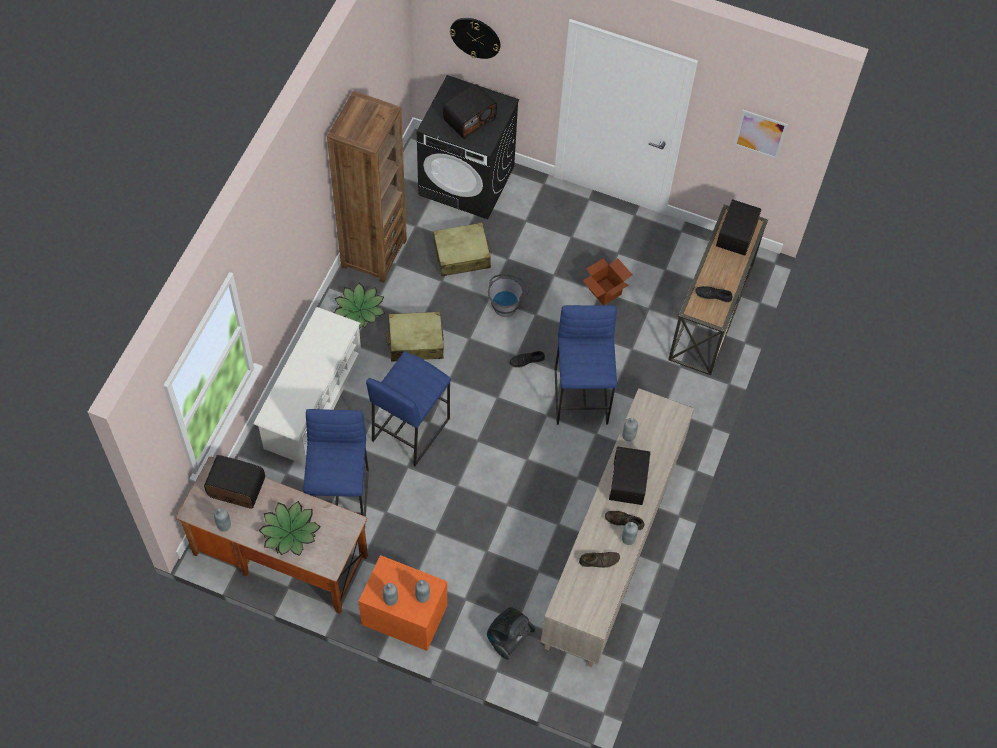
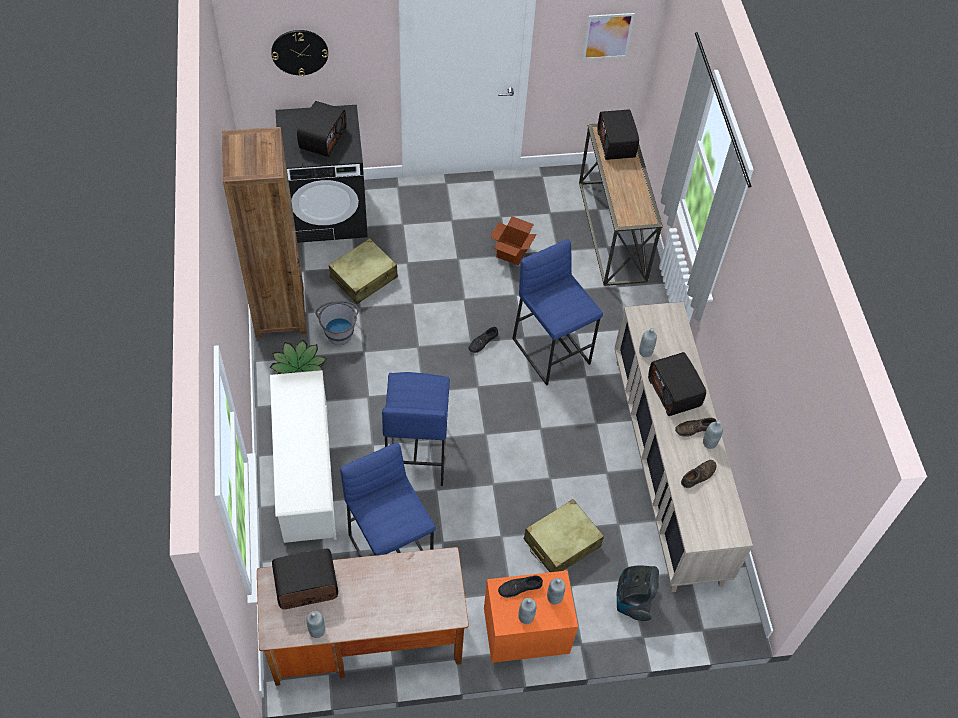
camera: 30 degrees left, 5 degrees down
(290, 532) = (390, 602): potted plant -> none
(415, 342) = (370, 372): beige suitcase -> beige suitcase (561, 543)
(506, 303) = (431, 300): grey bucket -> grey bucket (339, 330)
(713, 295) = (632, 201): black shoe -> black shoe (520, 588)

